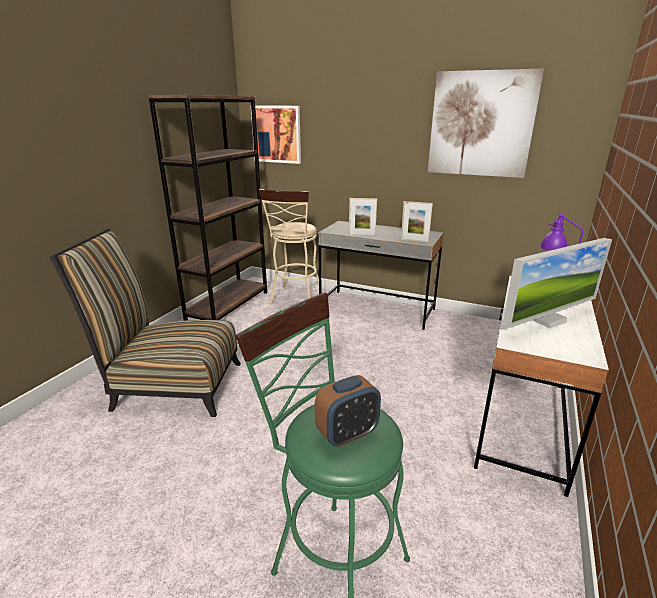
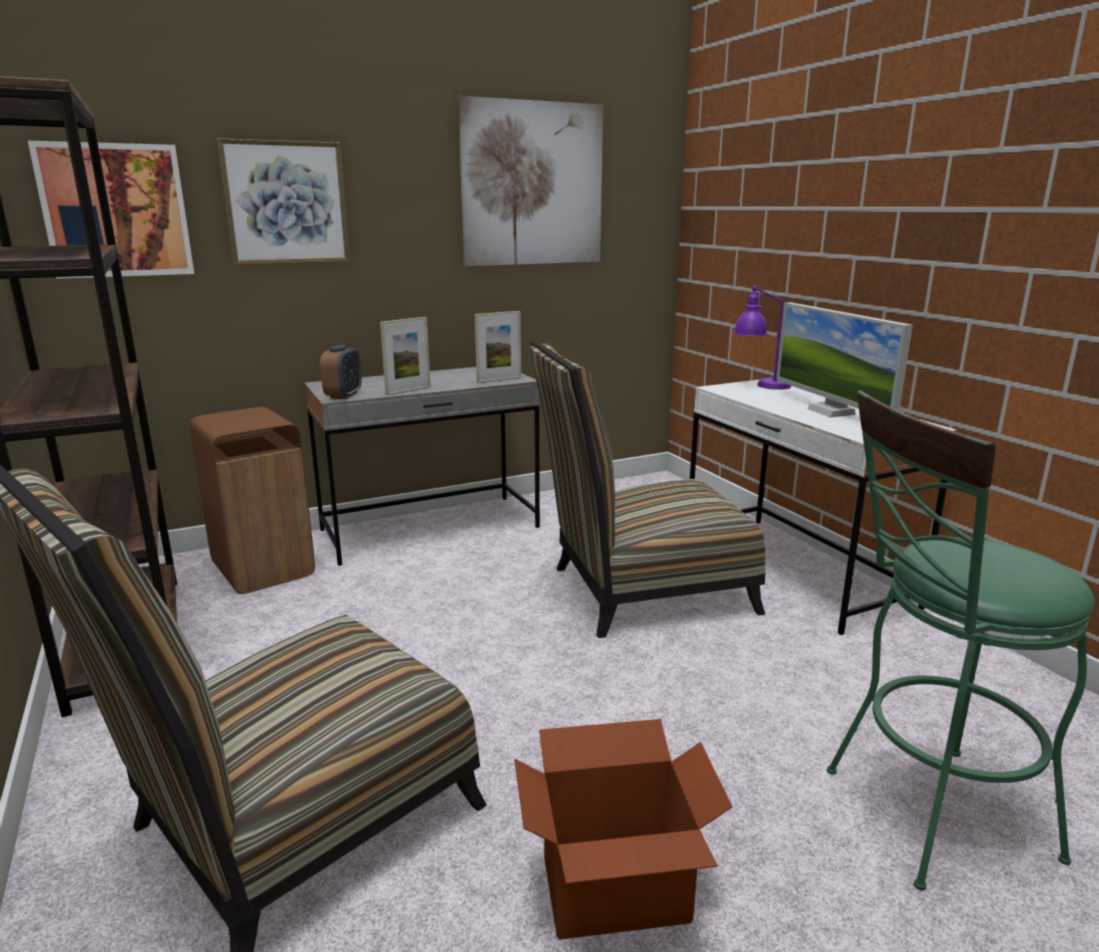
camera: 50 degrees left, 5 degrees down
(196, 470) = (616, 891): none -> cardboard box
(295, 299) = (262, 570): beige stool -> brown trash can
(341, 132) = (286, 203): none -> picture
(347, 434) = (1010, 564): alarm clock -> alarm clock (343, 395)
(411, 383) = (640, 591): none -> chair
(547, 320) = (831, 411): monitor -> monitor turned 150 degrees clockwise

